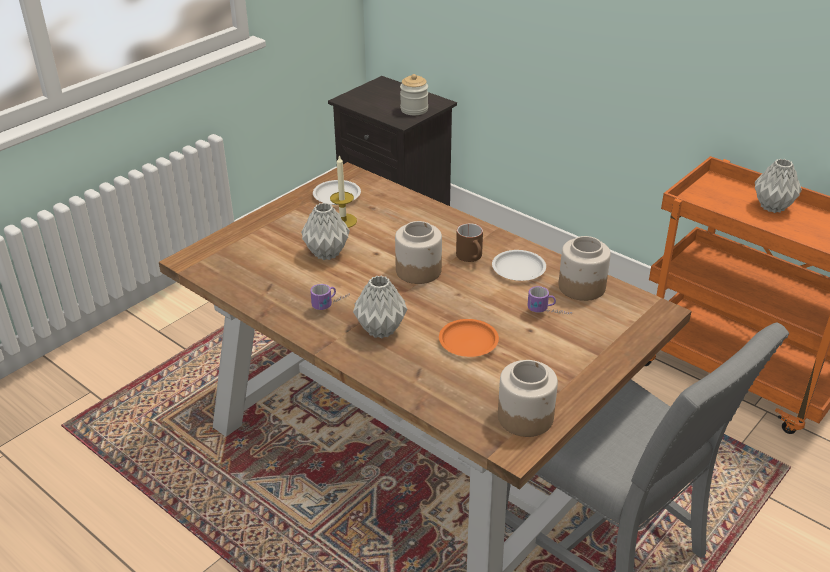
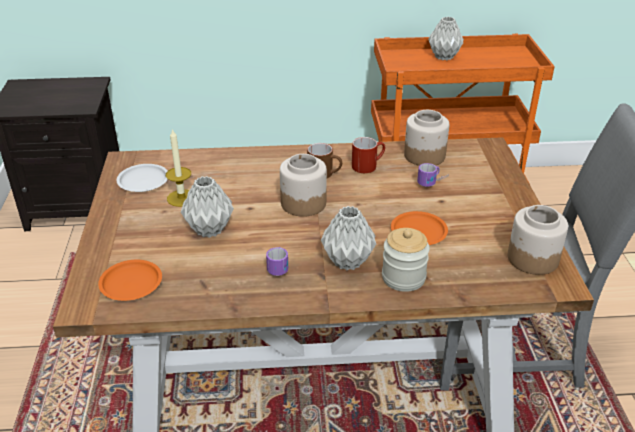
camera: 45 degrees left, 0 degrees up
(230, 261) = (130, 284): none -> orange plate
(414, 109) = (81, 95): jar -> jar (403, 278)
(518, 269) = (368, 165): white plate -> red mug

